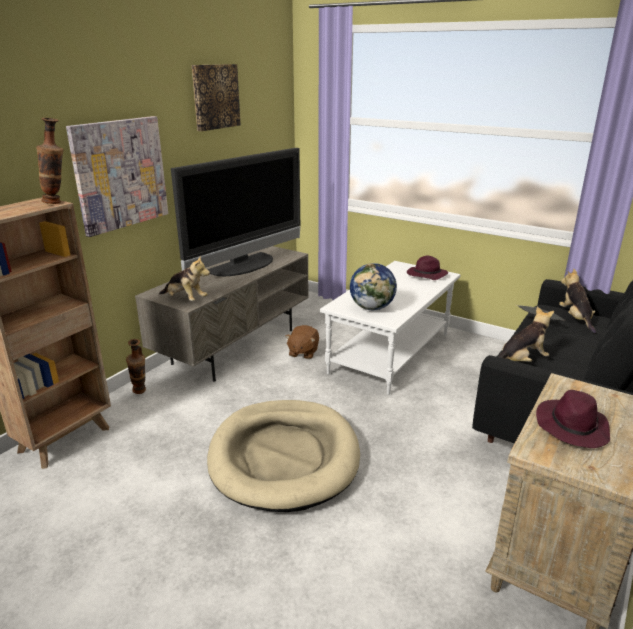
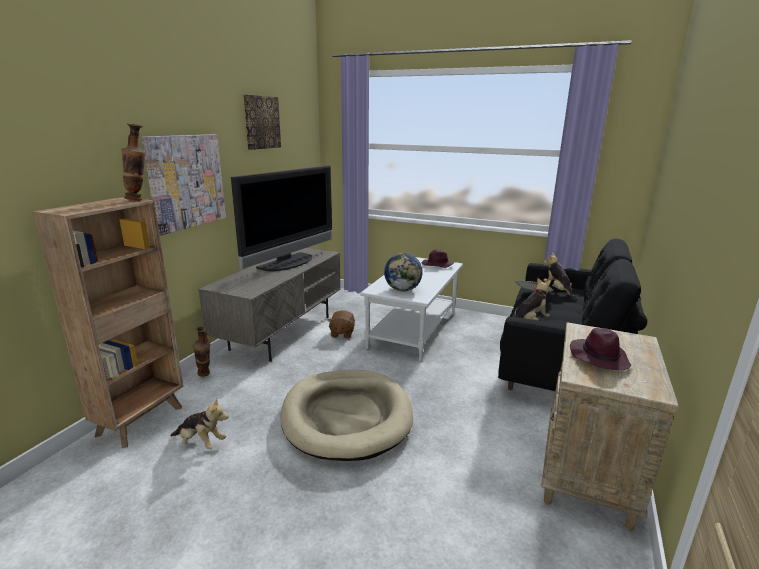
camera: 10 degrees left, 5 degrees down
(185, 299) = (245, 289): plush toy -> plush toy (201, 442)

